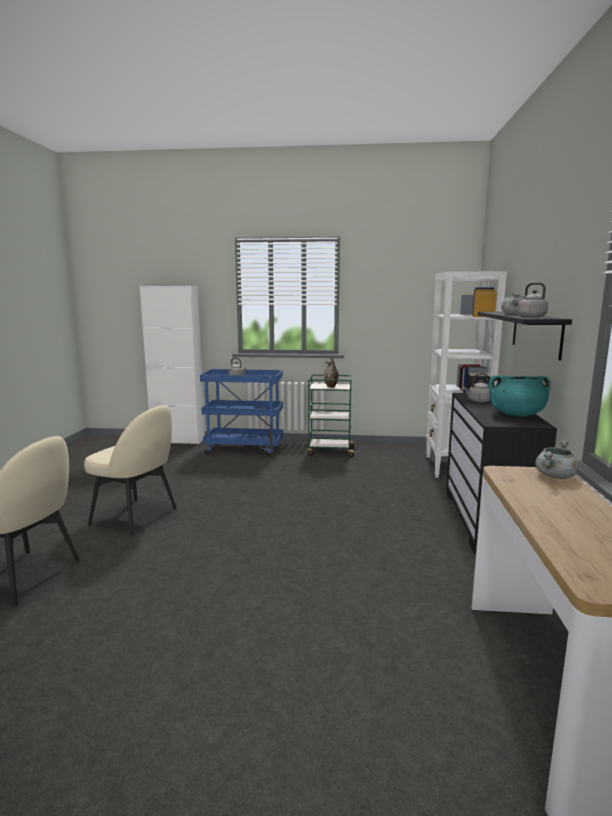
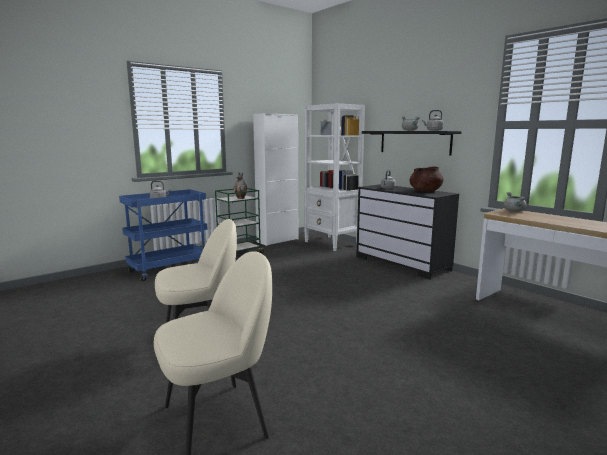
camera: 45 degrees left, 0 degrees up
(178, 440) = (82, 279): white cabinet -> white cabinet (277, 240)
(516, 414) = (425, 191): turquoise cooking pot -> brown cooking pot

